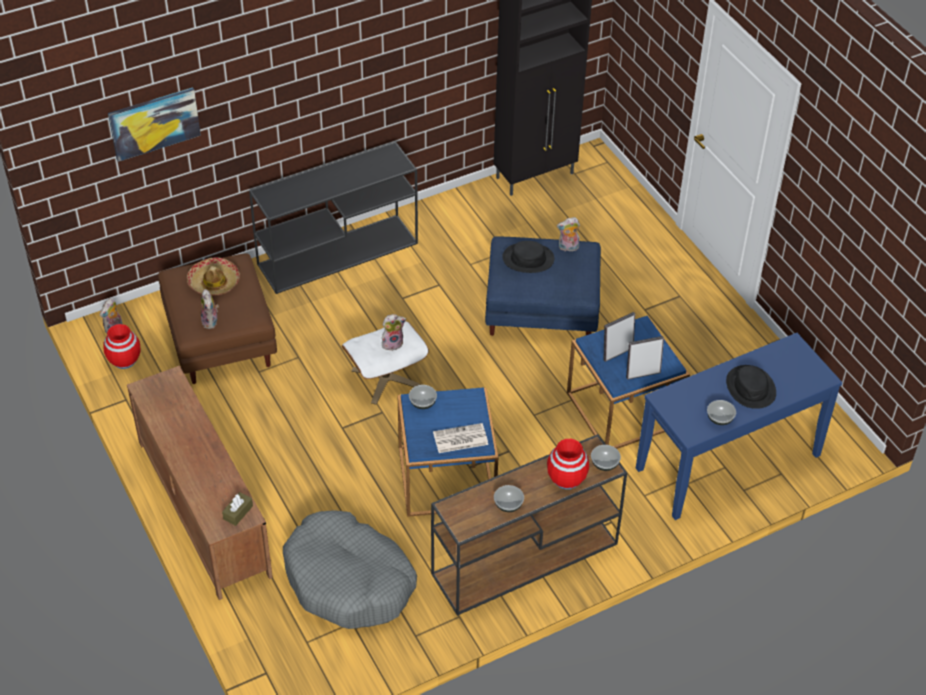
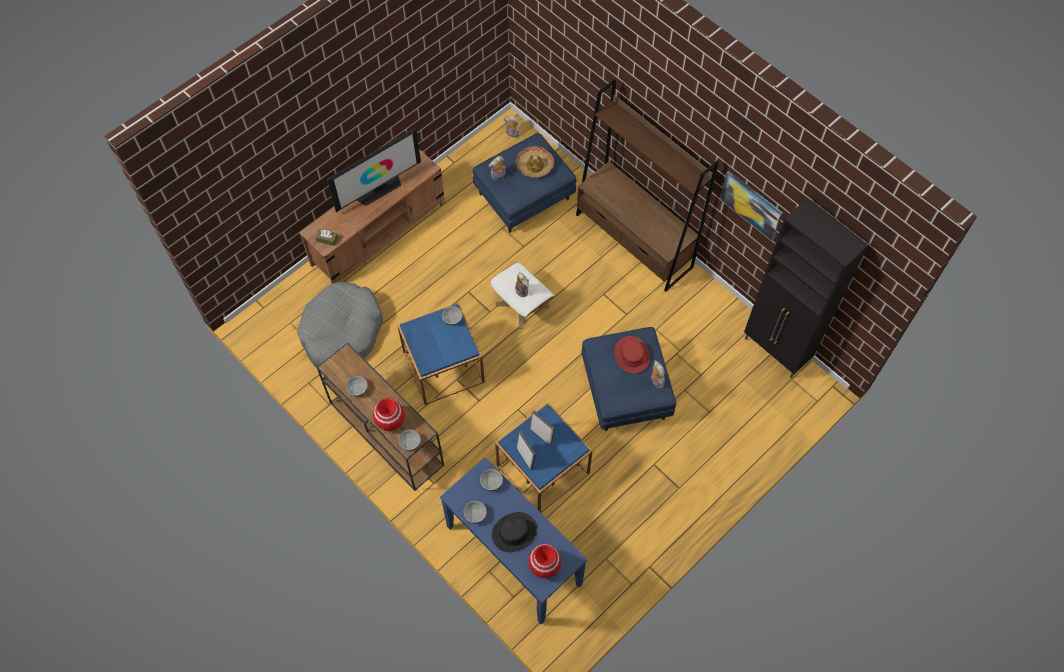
camera: 75 degrees right, 15 degrees up
(124, 360) = (487, 149): red vase -> red vase (544, 565)
(154, 123) = (572, 55): picture -> picture (751, 204)
(180, 438) = (378, 189): none -> television
(219, 338) = (525, 195): brown ottoman -> blue ottoman
(339, 253) = (634, 241): black console table -> brown bookcase
(460, 439) = (426, 350): newspaper -> none
(528, 258) = (632, 355): black hat -> red hat
(681, 395) = (491, 482): none -> bowl

